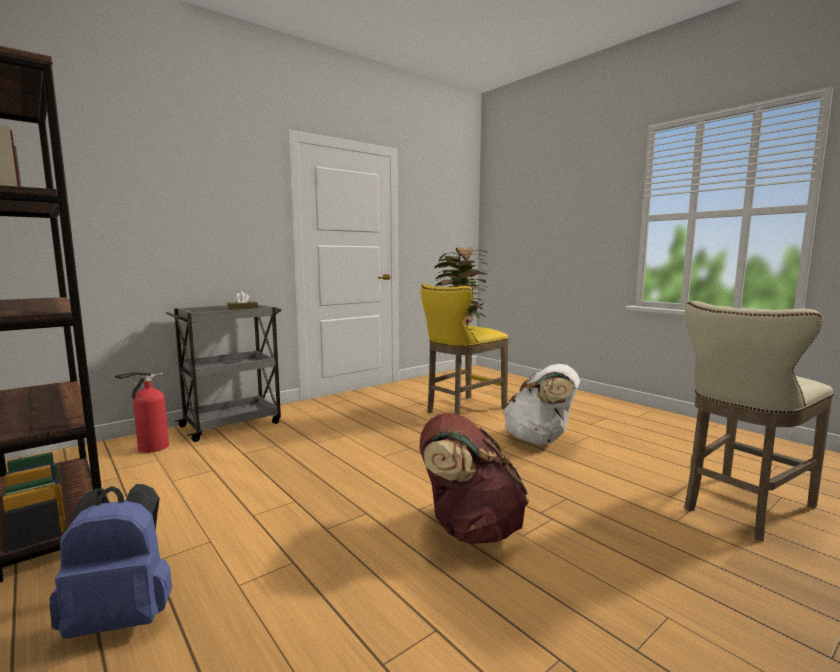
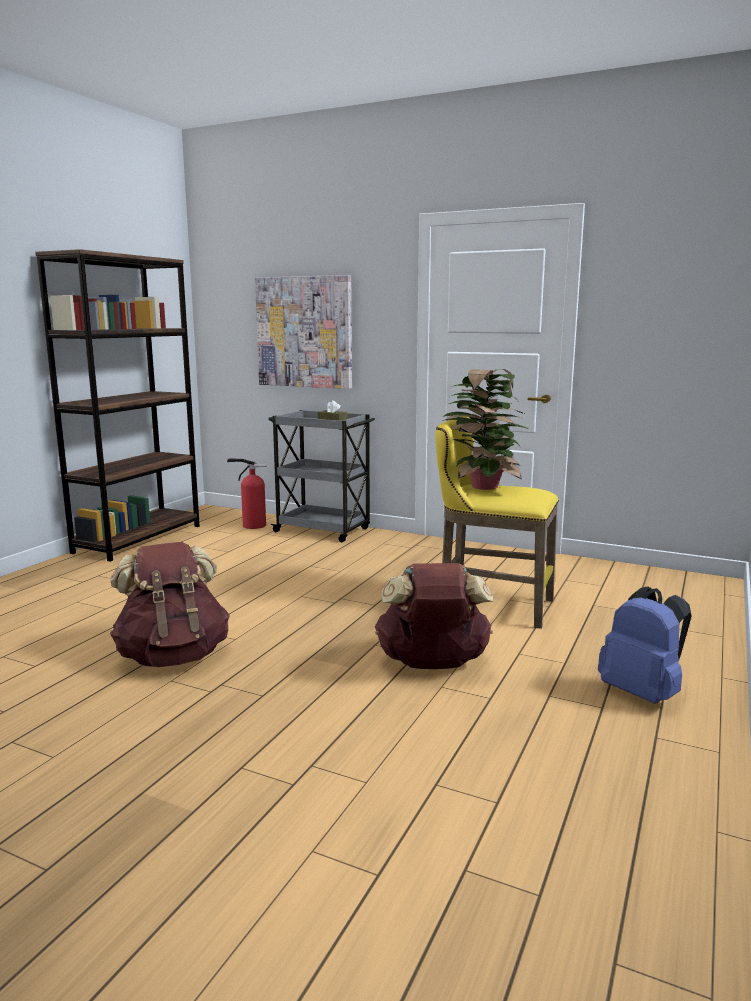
camera: 65 degrees right, 5 degrees up
(123, 617) = (44, 586): blue backpack -> blue backpack (642, 693)
(169, 225) = (304, 332): none -> picture
(540, 440) = (432, 665): white backpack -> brown backpack
(741, 508) = (308, 825): beige stool -> none

